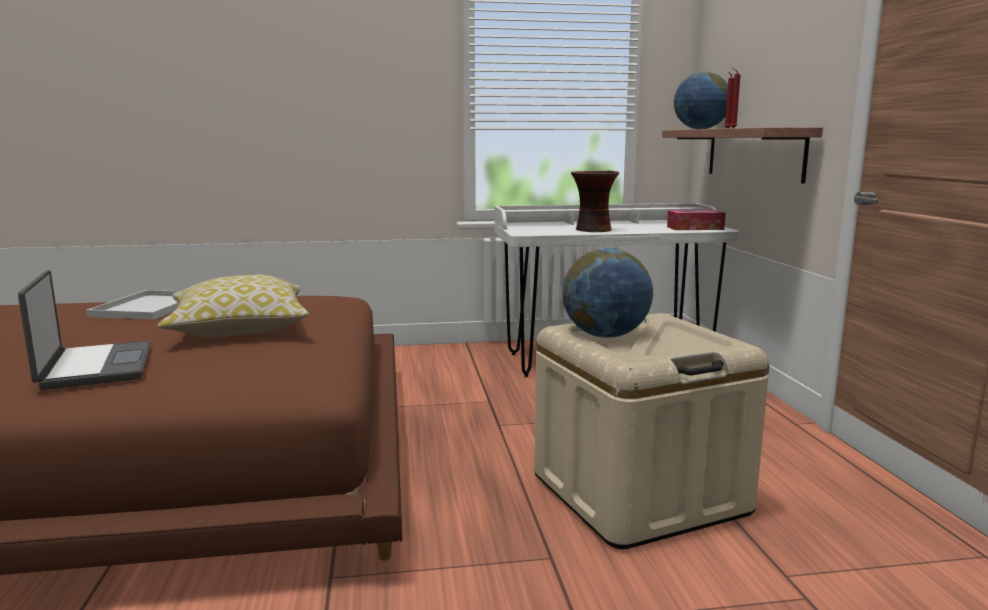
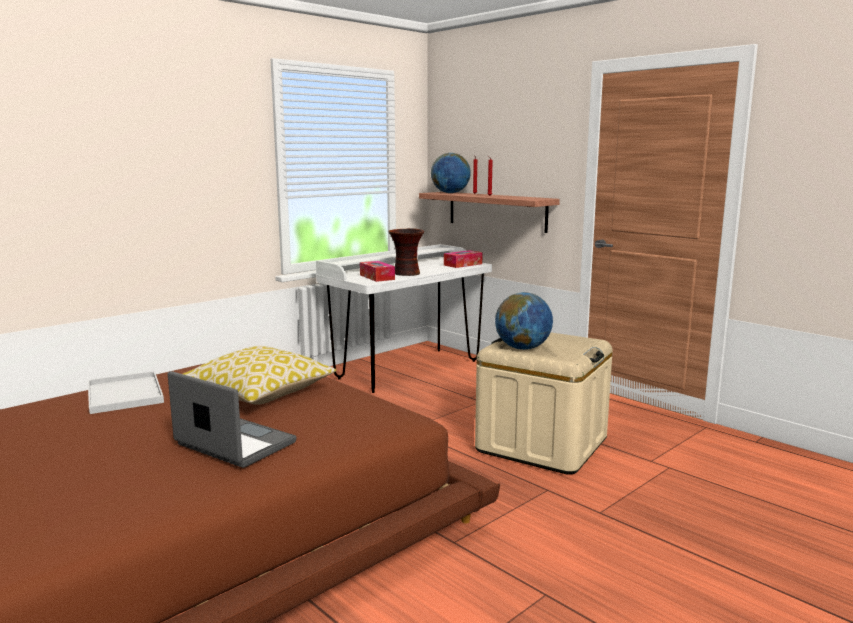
camera: 35 degrees left, 0 degrees up
(547, 230) = (377, 277): none -> tissue box

